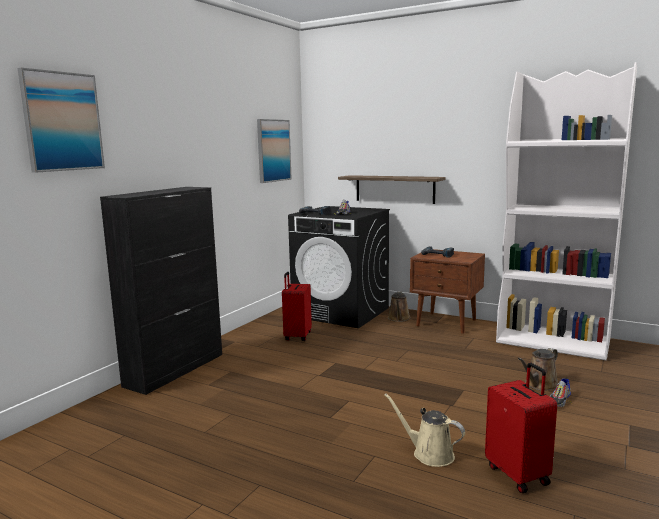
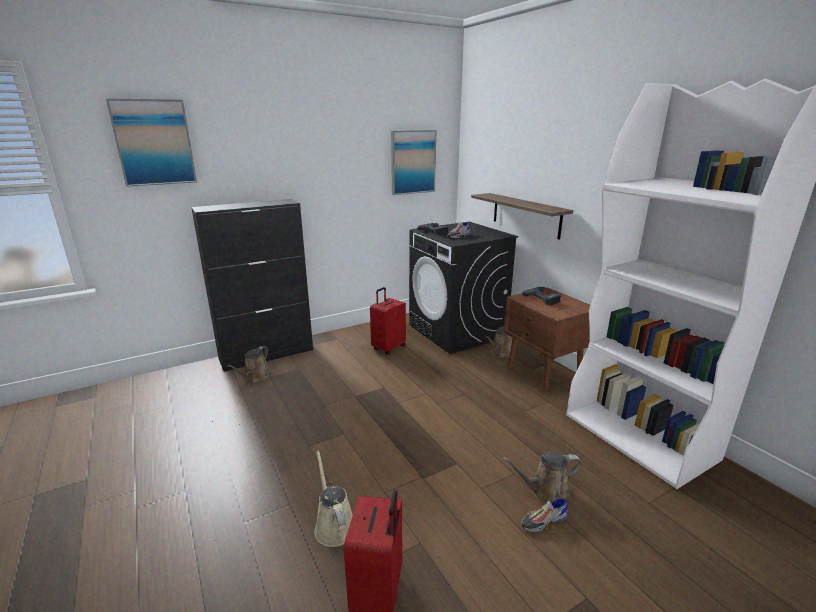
camera: 30 degrees right, 10 degrees up
(194, 390) = (255, 379): none -> brown watering can

